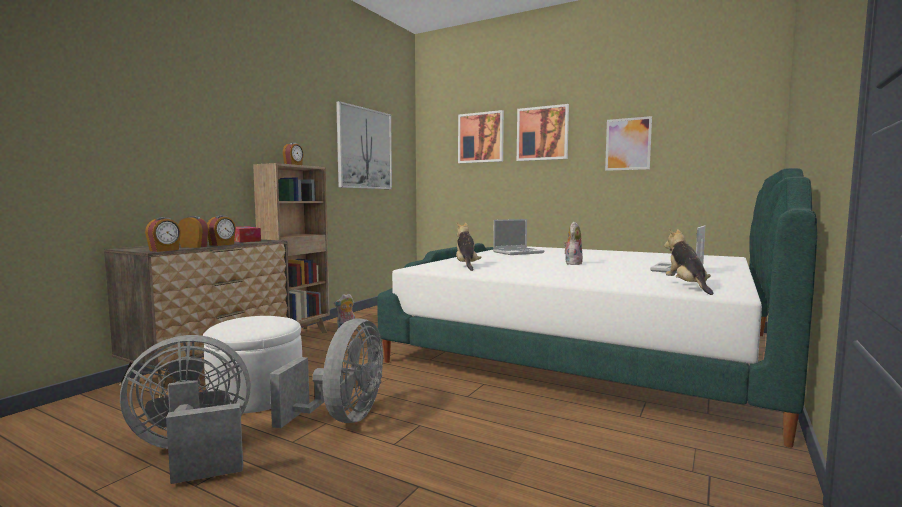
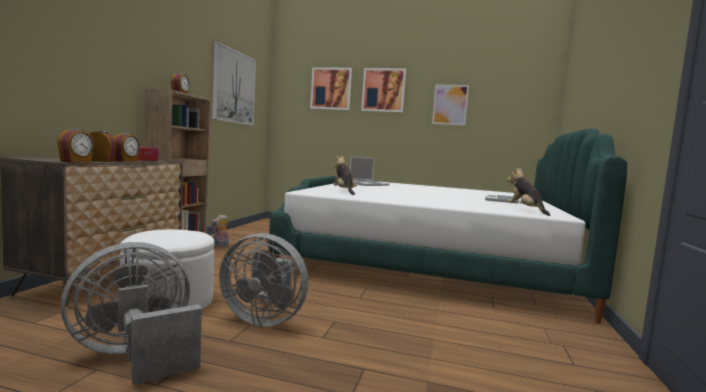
camera: 15 degrees left, 0 degrees up
(342, 418) = (264, 319): grey fan -> grey fan turned 105 degrees clockwise
(572, 263) = (422, 193): plush toy -> none

